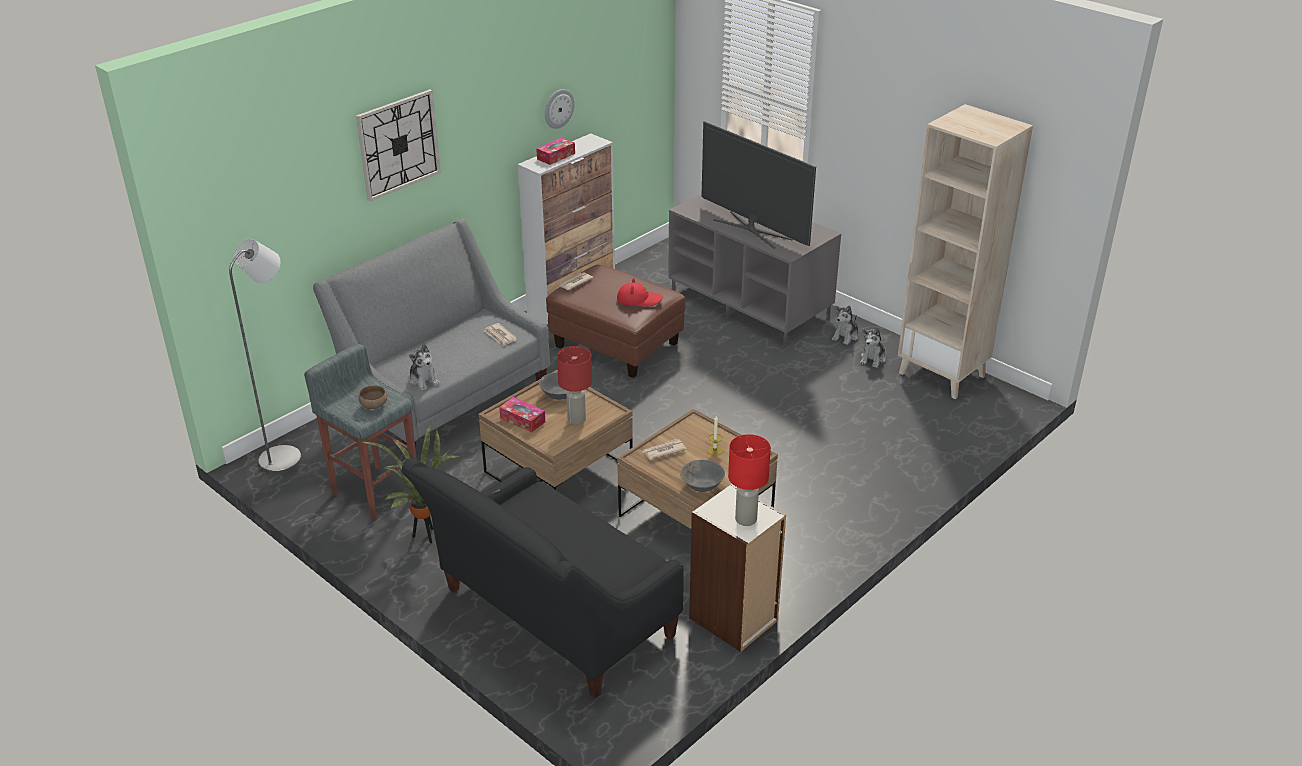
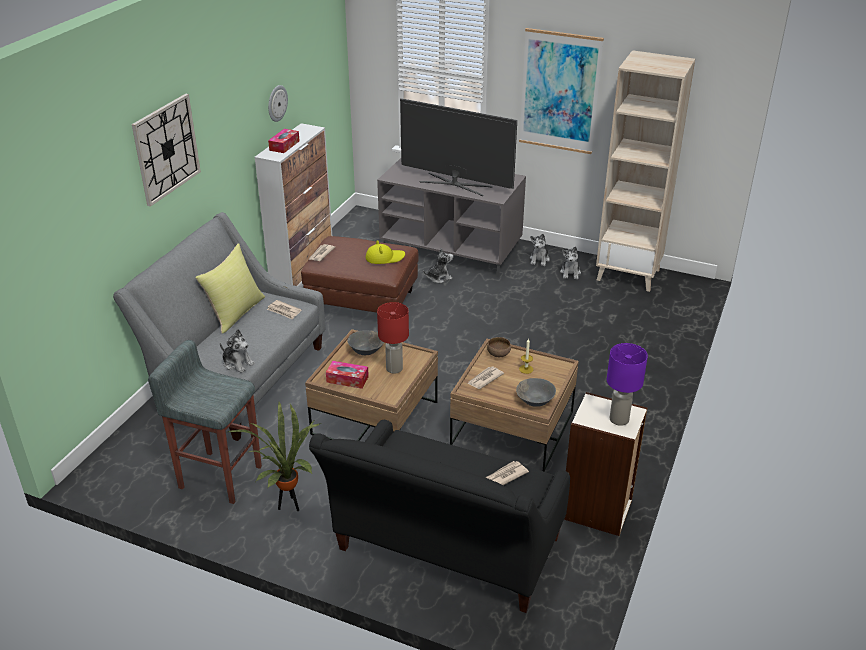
camera: 20 degrees left, 0 degrees up
(286, 456) = (114, 463): grey floor lamp -> none
(374, 405) = (221, 394): brown bowl -> brown bowl (499, 354)
(451, 328) = (235, 313): none -> yellow pillow
(618, 552) = (505, 476): none -> newspaper
(639, 299) = (384, 258): red hat -> yellow hat
(716, 335) = (438, 278): none -> plush toy
(746, 519) = (619, 419): red table lamp -> purple table lamp
(887, 140) = (559, 91): none -> picture

